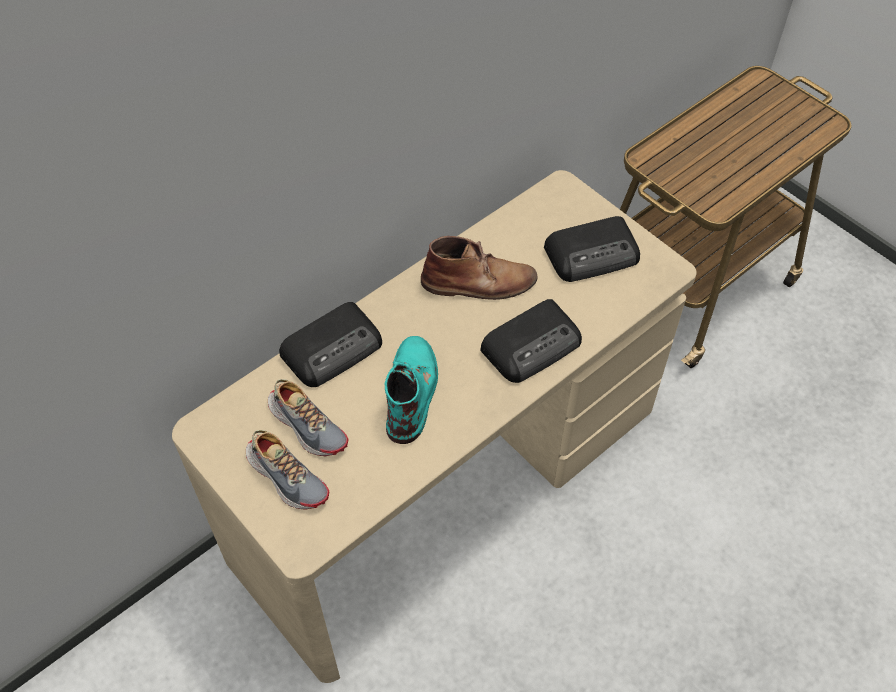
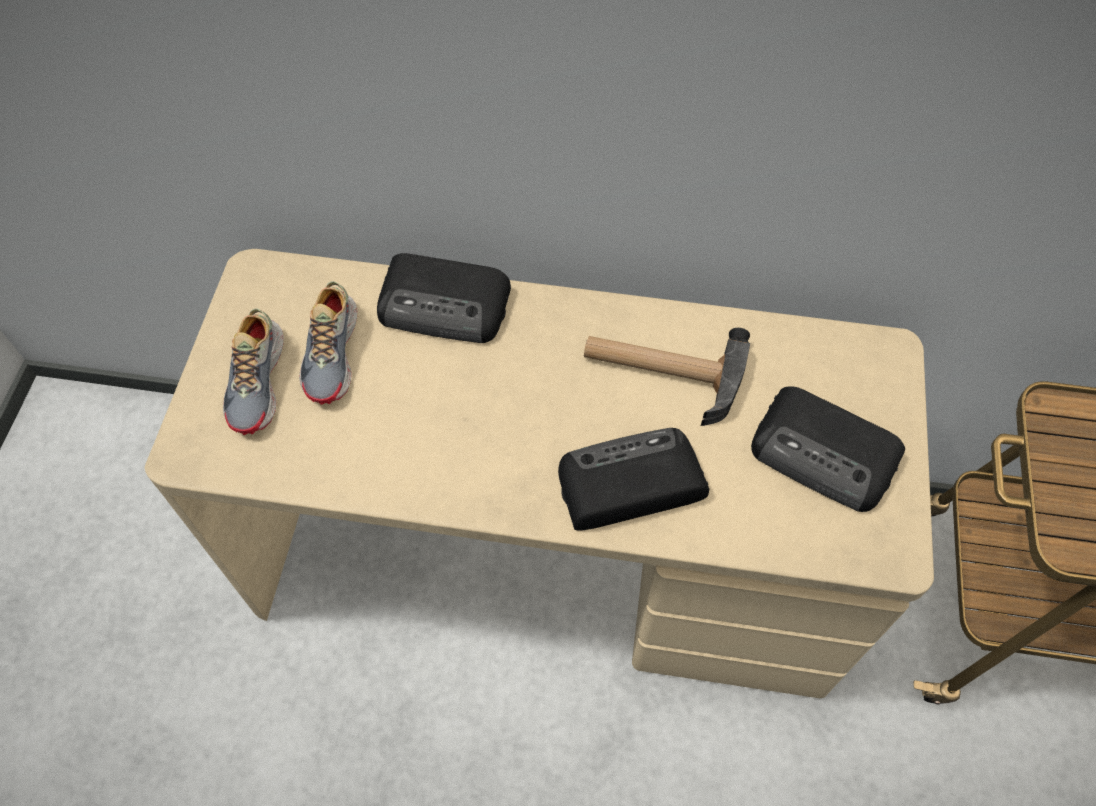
camera: 50 degrees right, 5 degrees up
(411, 390) = (456, 411): turquoise boot -> none
(479, 283) = (662, 371): brown boot -> hammer
(532, 345) = (628, 484): radio -> radio turned 150 degrees clockwise

